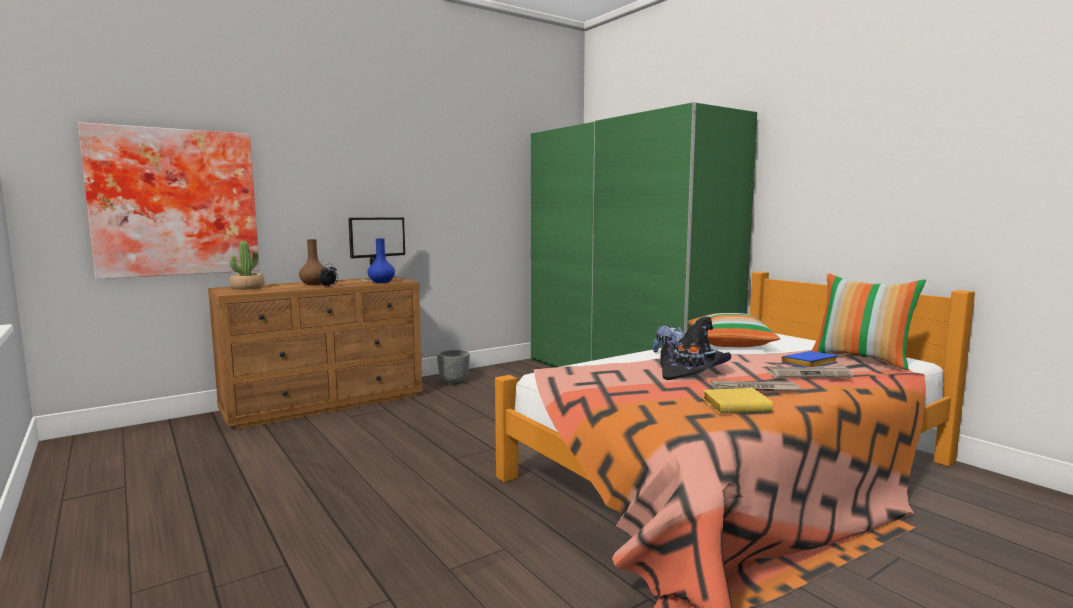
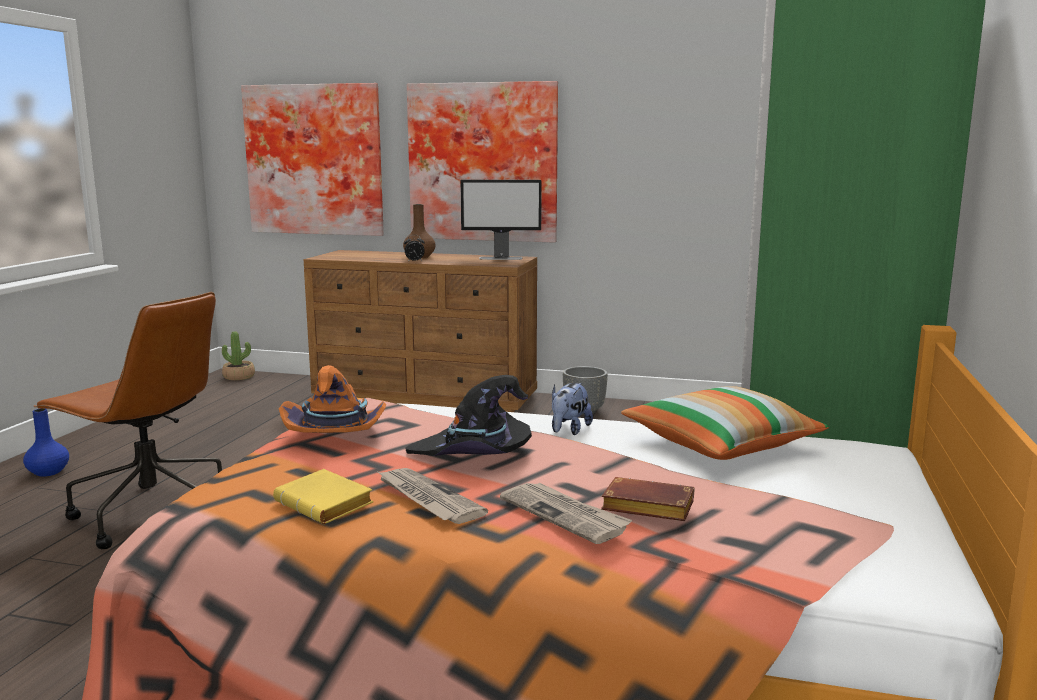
camera: 50 degrees right, 5 degrees up
(247, 288) = (358, 254): potted plant -> potted plant (239, 377)
(334, 546) = (150, 514): none -> brown office chair
(348, 205) = (484, 162): none -> picture
(381, 282) = (482, 262): blue vase -> blue vase (48, 472)
(605, 385) = (336, 434): none -> orange hat
(809, 365) = (645, 508): blue book -> brown book
(862, 359) = (797, 540): pillow -> none

